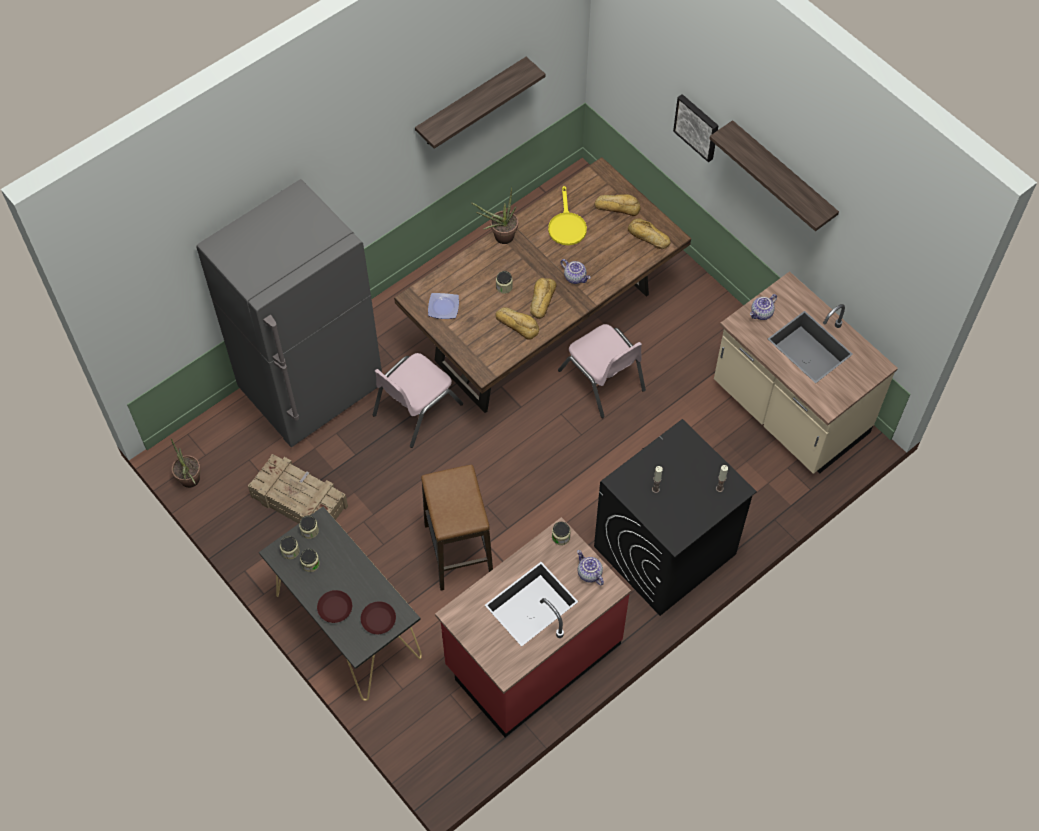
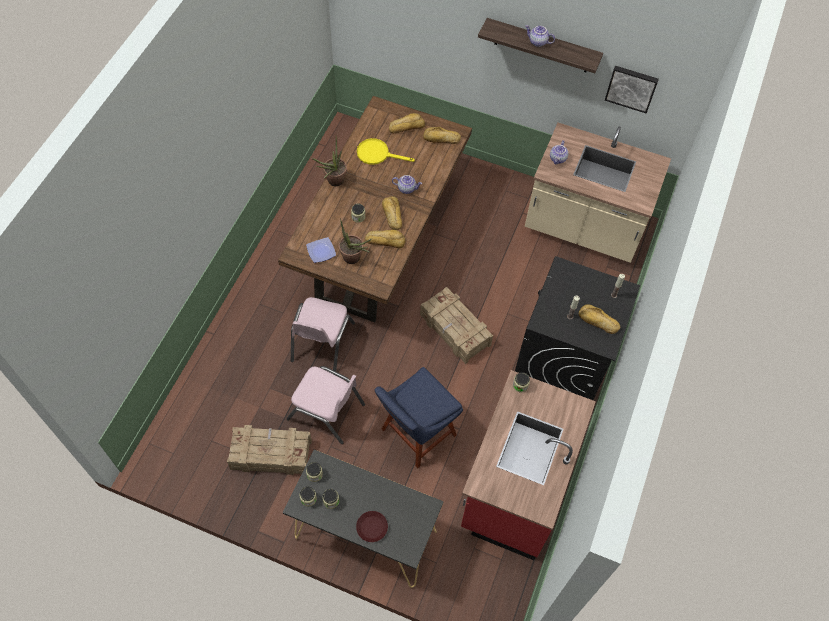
camera: 30 degrees left, 0 degrees up
(191, 483) = (174, 481): potted plant -> potted plant (354, 259)
(313, 391) = (233, 363): grey fridge -> none
(378, 619) = (412, 519): brown plate -> none
(458, 551) = (415, 434): stool -> blue chair
(471, 103) = (272, 81): shelf -> none
(566, 226) = (377, 154): yellow frying pan -> yellow frying pan turned 135 degrees clockwise
(567, 461) = (455, 330): none -> crate
(589, 573) = (558, 403): teapot -> teapot (537, 42)
(602, 380) = (445, 261): pink chair -> pink chair (326, 411)
(682, 509) = (598, 322): none -> bread
(697, 126) = (451, 38): picture -> picture (631, 88)

